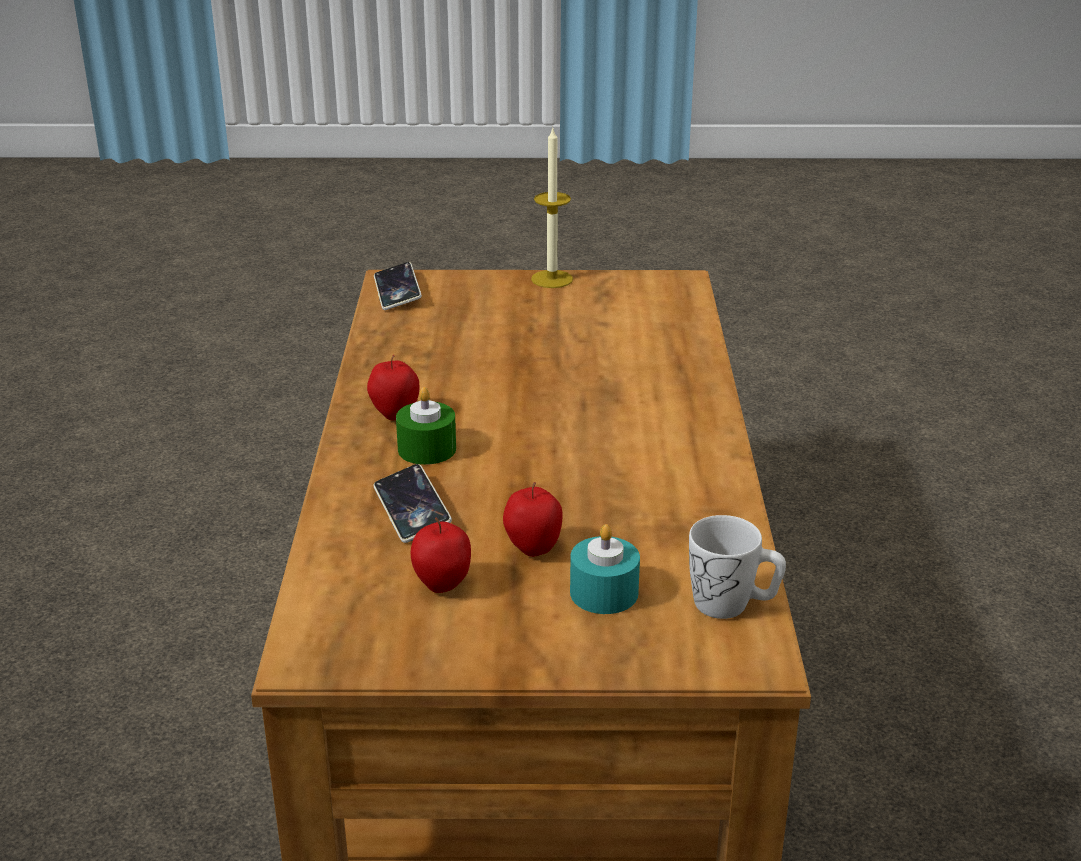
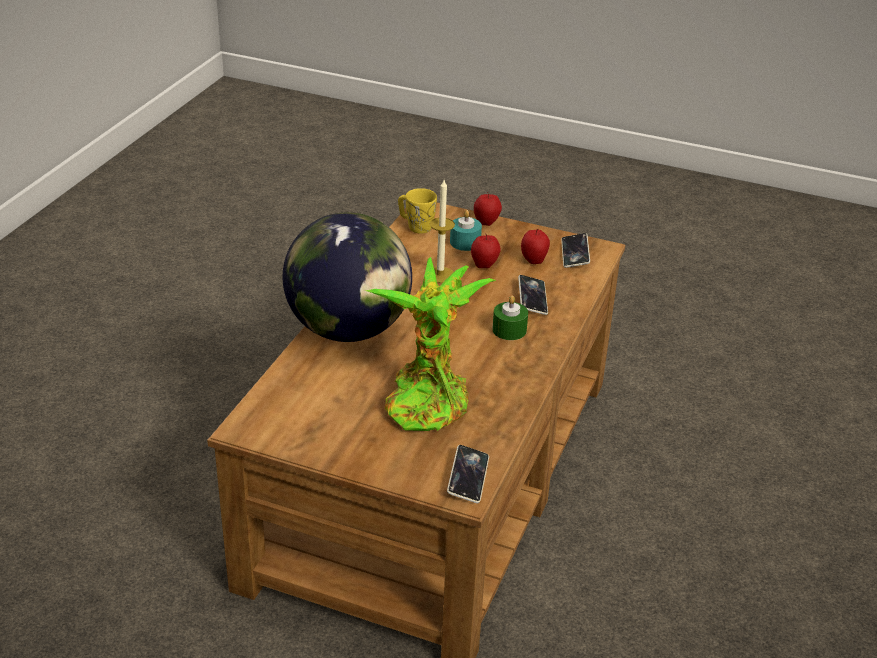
camera: 160 degrees left, 5 degrees up
(361, 627) = (575, 253): none -> phone
(395, 416) = (518, 356): apple -> apple (486, 223)
(491, 343) = (427, 400): none -> potted plant
(552, 279) = (338, 458): candle -> candle (440, 275)
(667, 396) = (349, 330): none -> globe
(732, 605) = (415, 226): white mug -> yellow mug

